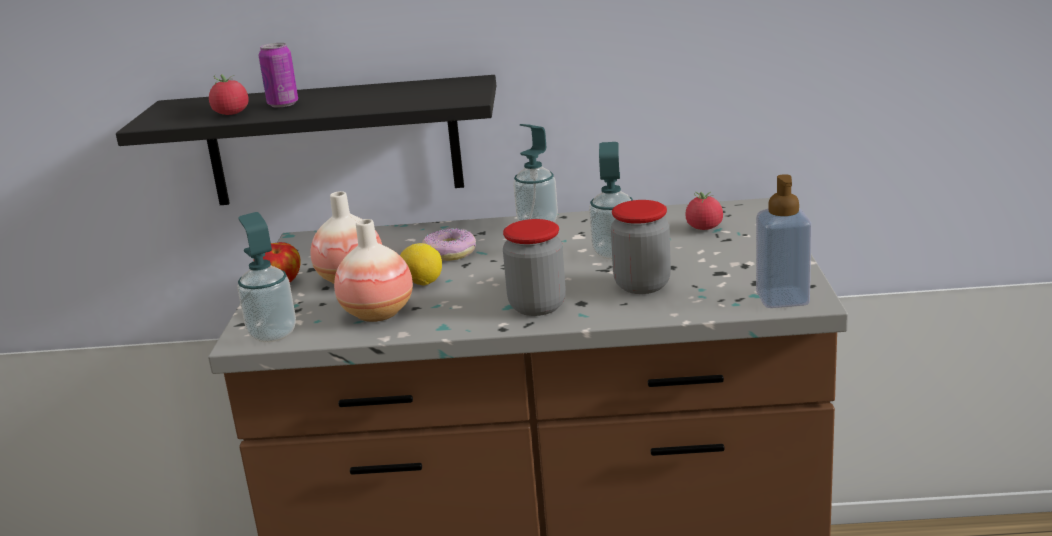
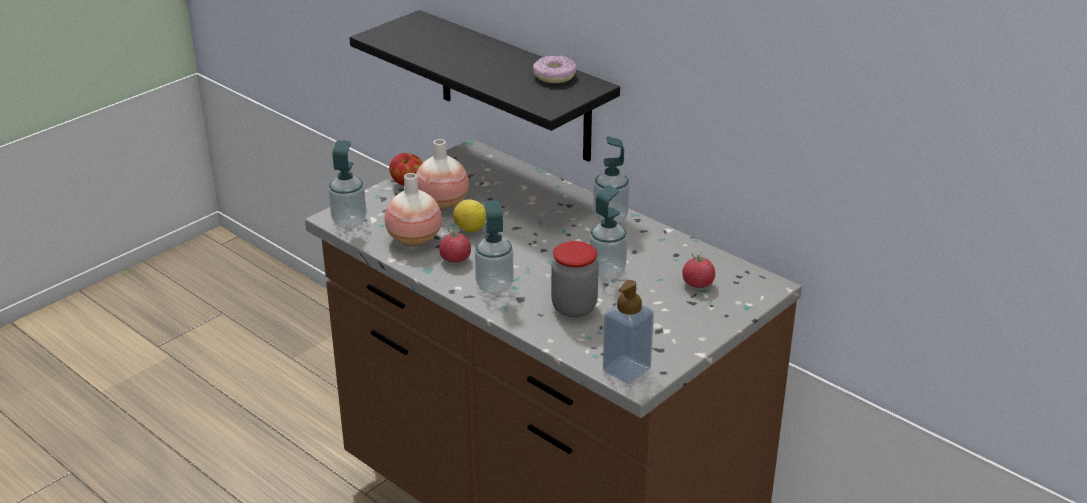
camera: 40 degrees right, 10 degrees up
(231, 114) = (422, 49): tomato -> tomato (455, 259)
(283, 104) = (460, 54): can -> none
(449, 253) = (523, 212): donut -> donut (554, 76)
(537, 306) = (494, 286): jar -> soap dispenser

